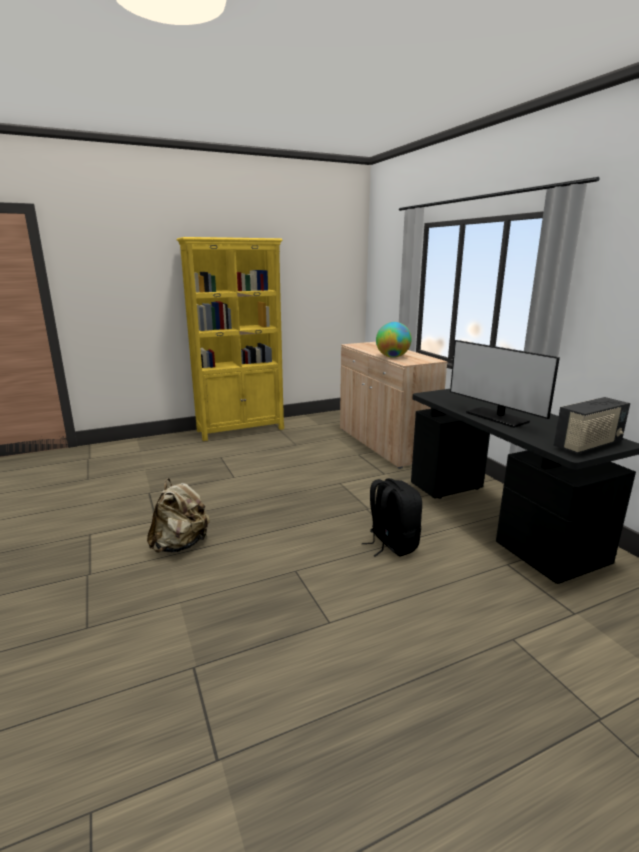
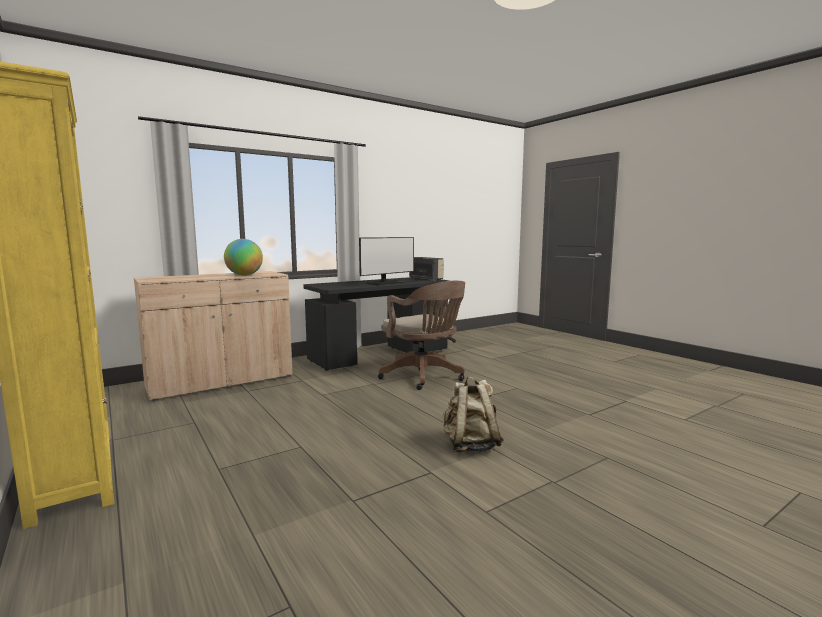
camera: 100 degrees left, 10 degrees down
(391, 544) = (424, 377): black backpack -> brown office chair

